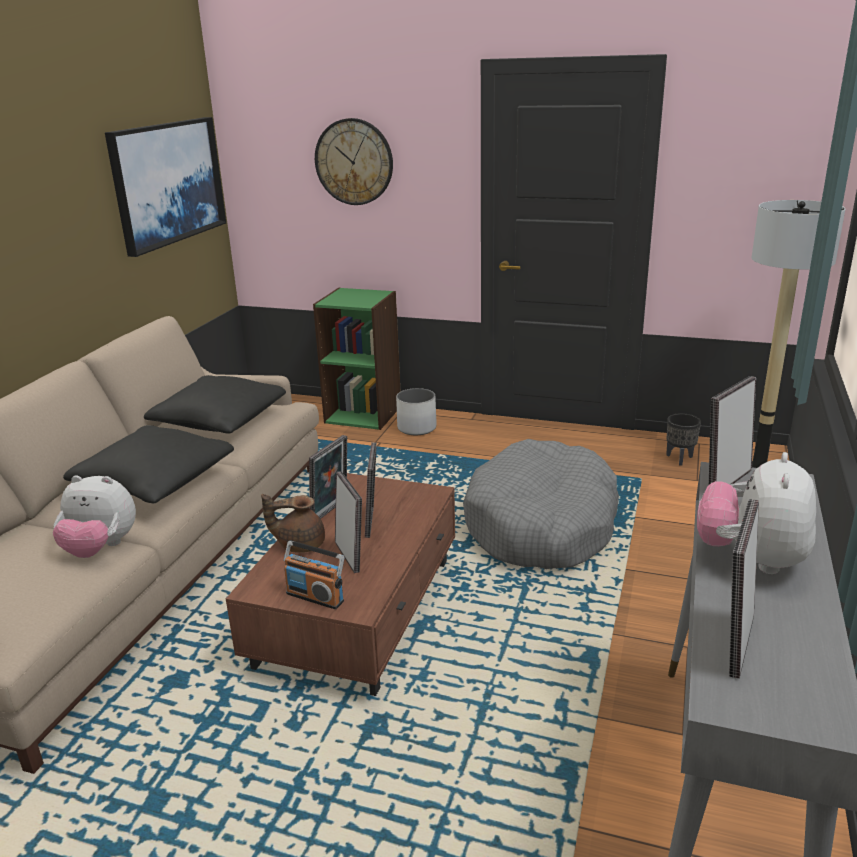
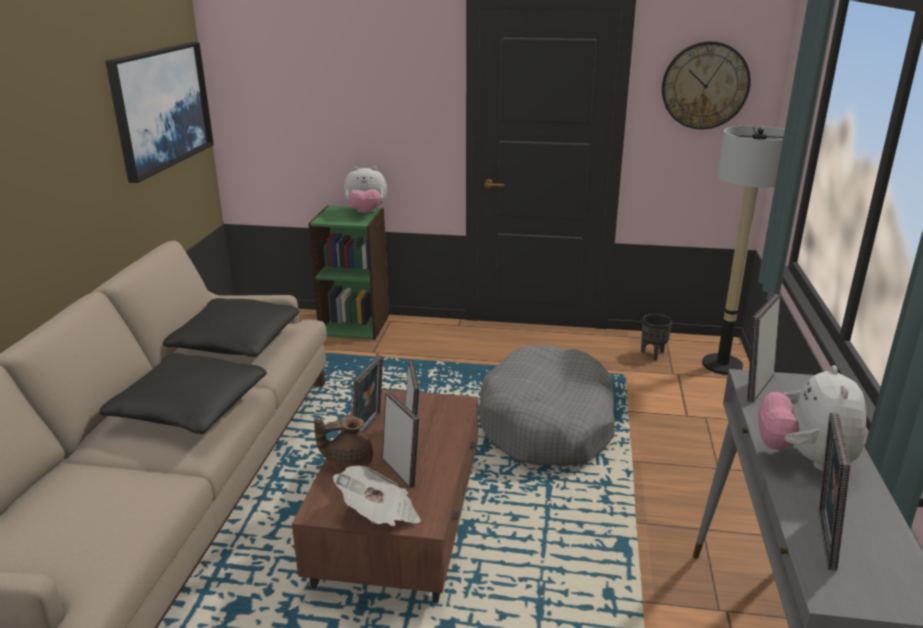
camera: 10 degrees left, 0 degrees up
(101, 548) = (154, 483): plush toy -> plush toy (366, 213)
(315, 597) = (379, 514): radio -> newspaper
(354, 162) = (343, 87): wall clock -> wall clock (705, 85)
(417, 428) = (409, 336): white planter -> none

